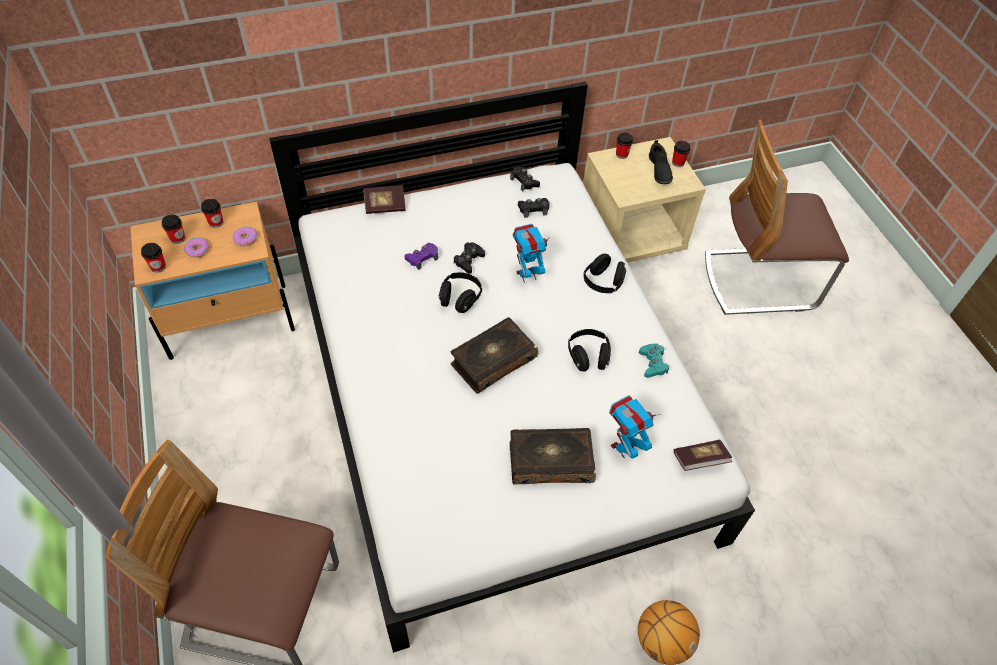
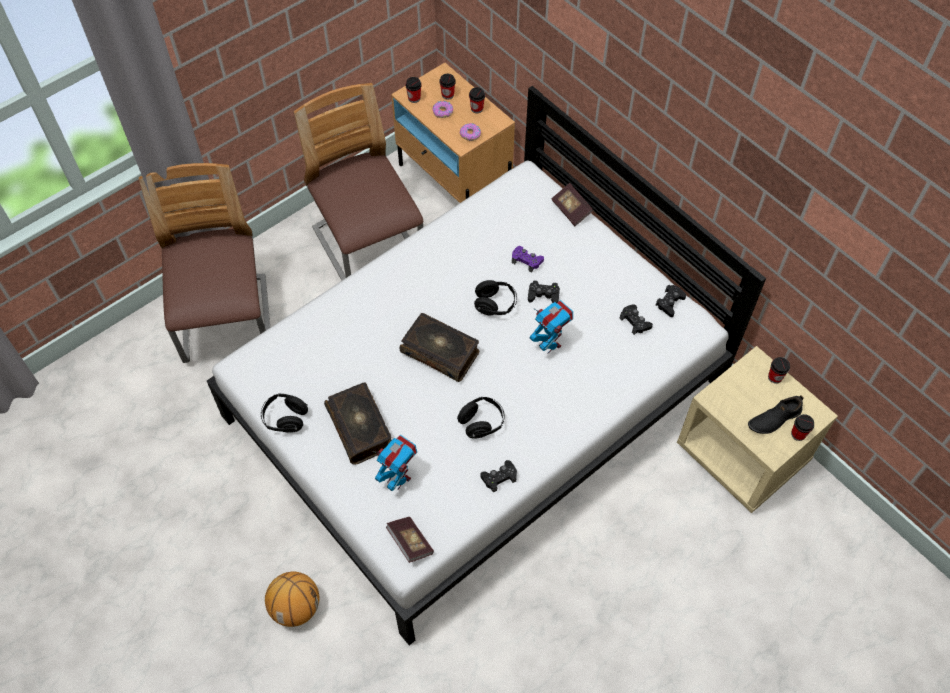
camera: 70 degrees right, 5 degrees up
(603, 283) = (575, 409): black headphones -> black headphones (285, 419)
(652, 363) = (499, 477): turquoise game controller -> black game controller
(759, 281) = (754, 603): chair -> chair (368, 246)

